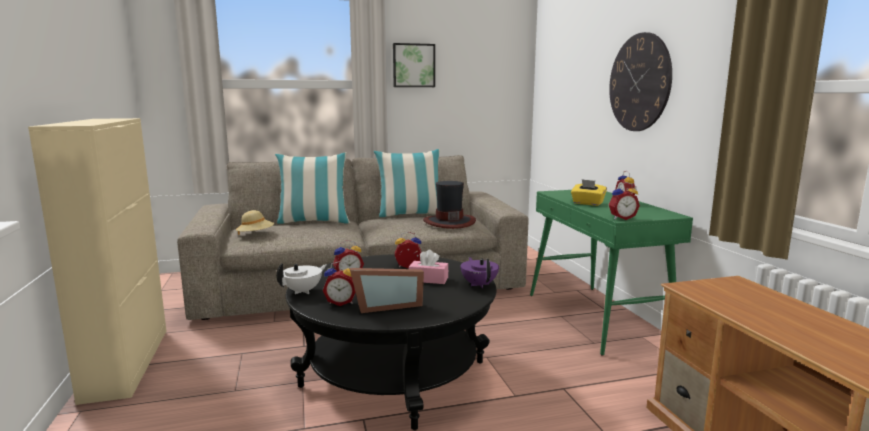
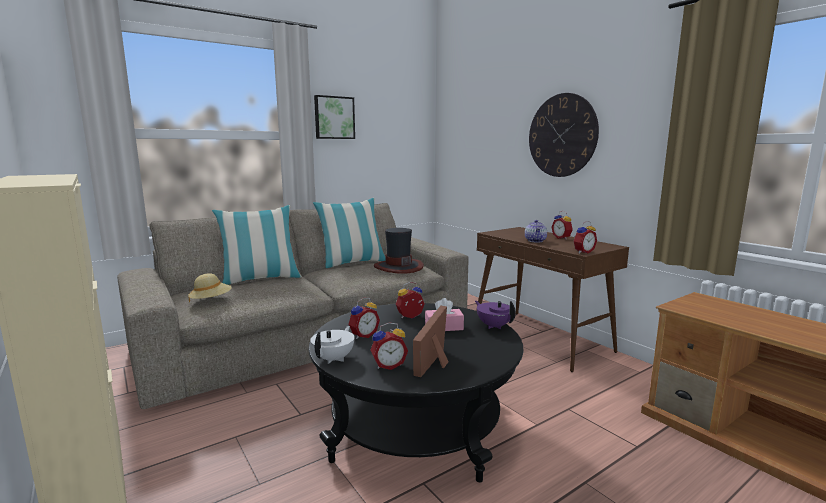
camera: 20 degrees left, 0 degrees up
(386, 306) = (437, 361): picture frame -> picture frame turned 150 degrees clockwise
(587, 203) = (535, 241): yellow tissue box -> teapot
(597, 318) = (541, 339): green console table -> brown console table

